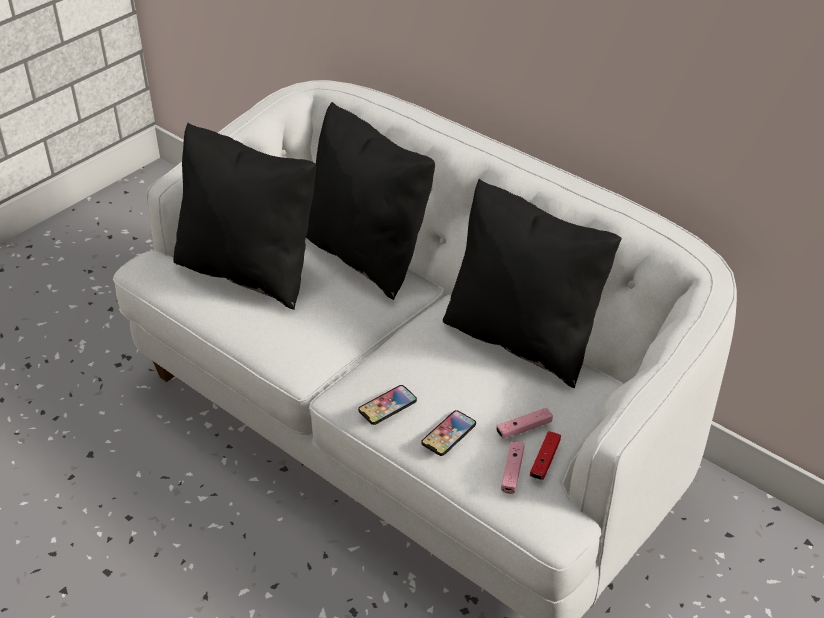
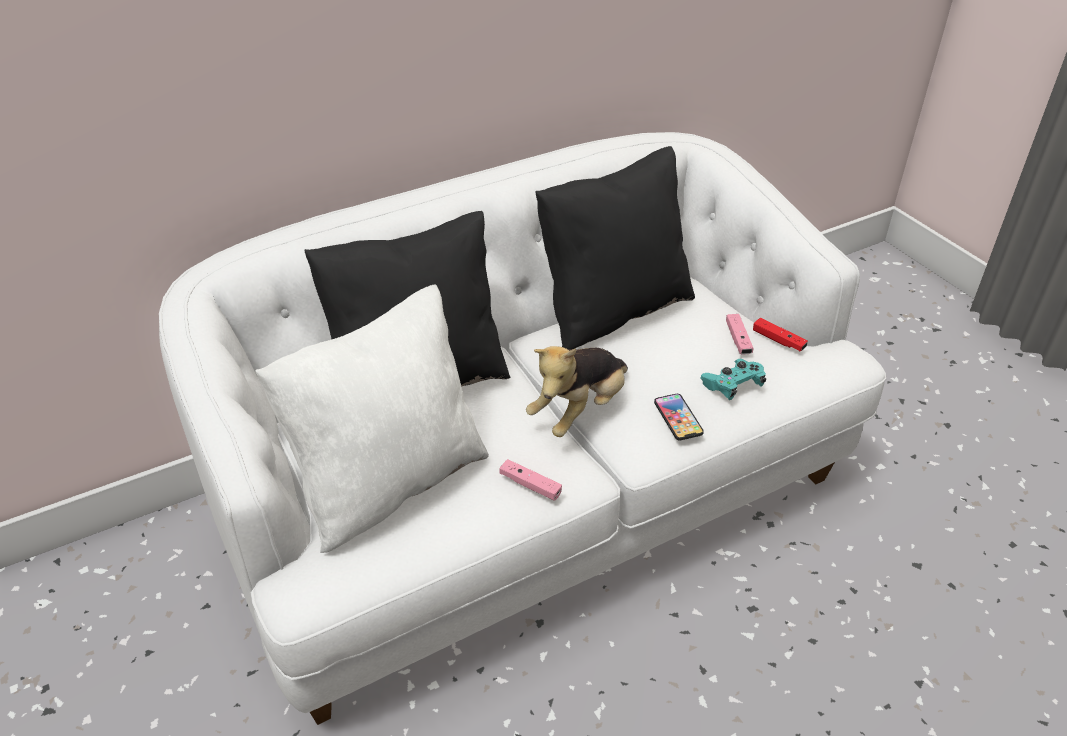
camera: 70 degrees left, 0 degrees up
(249, 271) = (389, 482): black pillow -> white pillow
(369, 346) = (579, 410): none -> plush toy
(449, 434) = (732, 386): phone -> turquoise game controller
(512, 472) = (789, 361): pink game controller -> pink game controller (530, 485)

